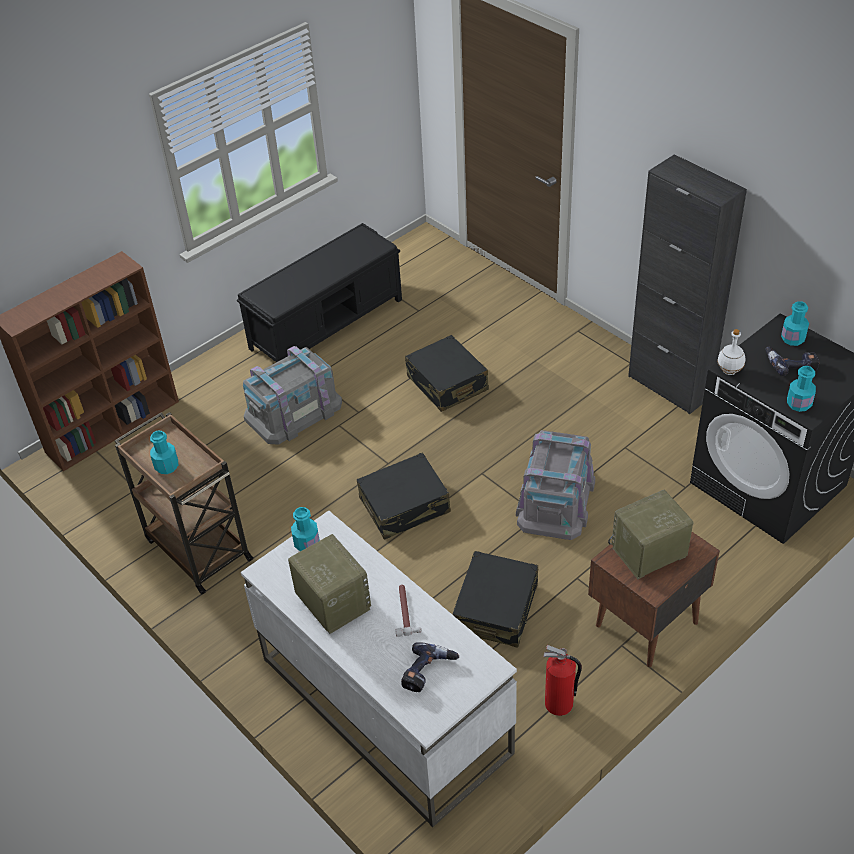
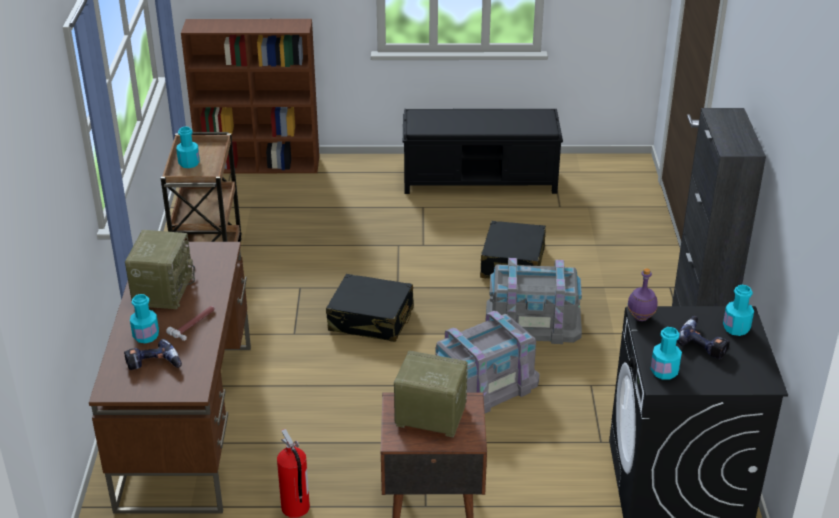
camera: 40 degrees right, 10 degrees down
(293, 410) = (381, 219): grey storage box -> grey storage box (533, 321)
(307, 543) = (199, 251): turquoise bottle -> turquoise bottle (146, 336)
(384, 704) = (187, 423): white desk -> brown desk
(496, 608) = (340, 421): black suitcase -> none
(729, 371) = (641, 317): white bottle -> purple bottle

